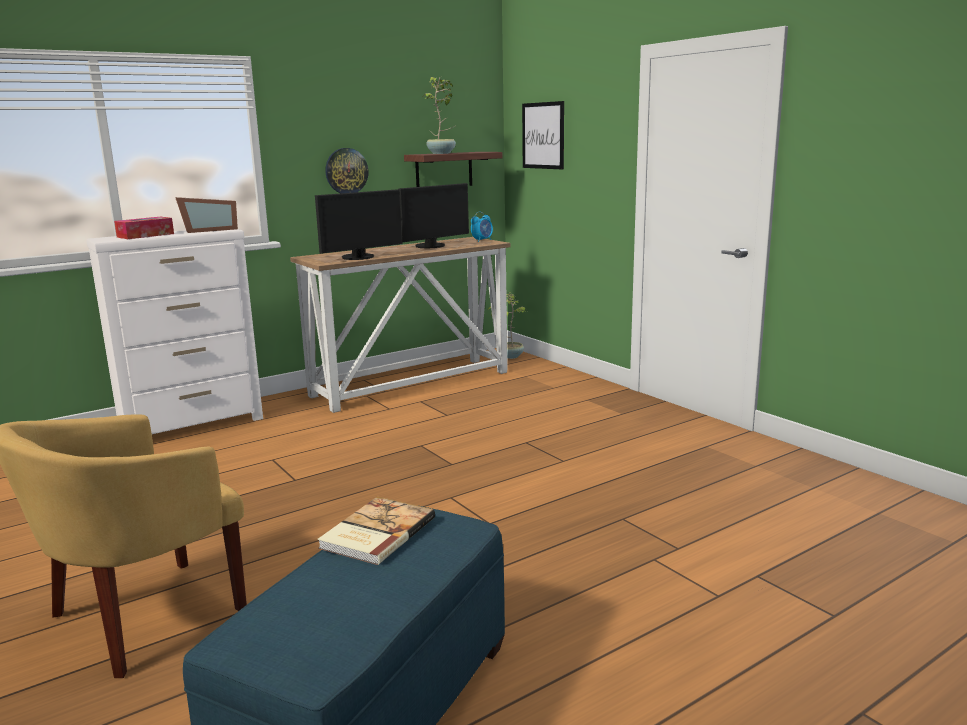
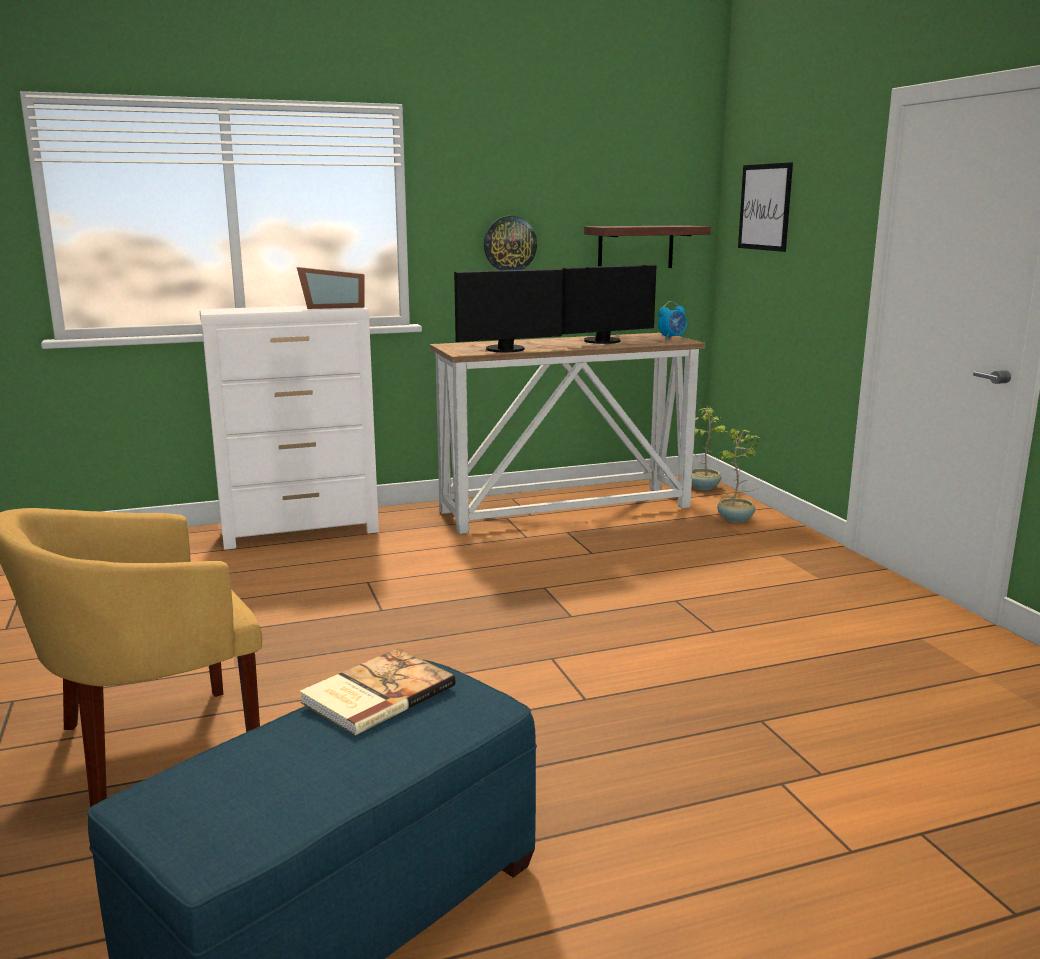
camera: 15 degrees right, 0 degrees up
(145, 235) = (261, 309): tissue box -> none
(442, 153) = (631, 226): potted plant -> potted plant (736, 519)

